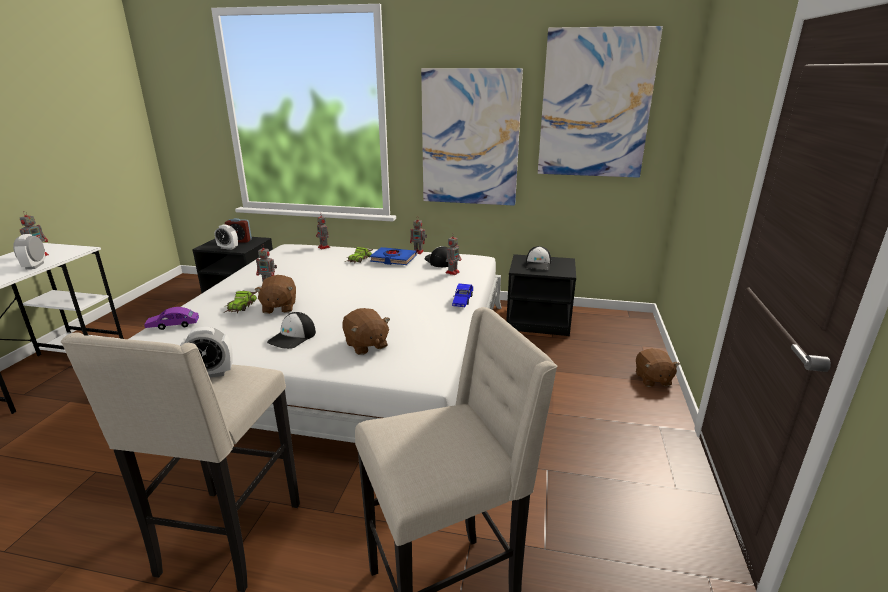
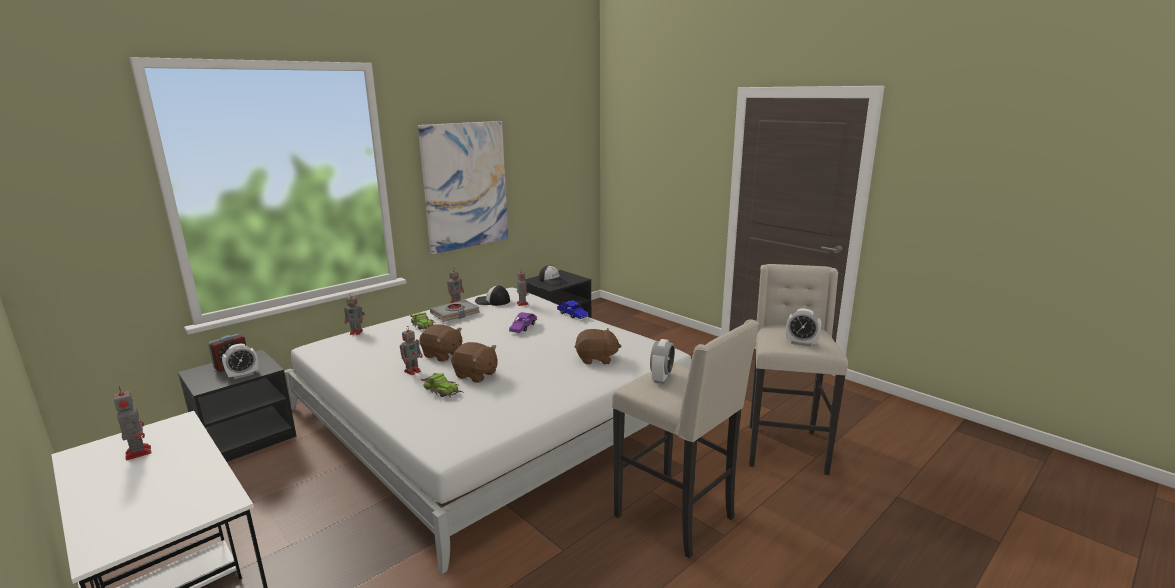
camera: 55 degrees left, 5 degrees down
(35, 266) = (190, 455): alarm clock -> alarm clock (801, 343)
(173, 325) = (429, 429): purple toy car -> purple toy car (523, 327)
(292, 337) = (545, 380): cap -> none
(393, 259) = (455, 313): blue book -> grey book
(595, 104) = (549, 146): picture -> none
(652, 379) = (668, 328): brown plush toy -> brown plush toy (442, 355)

